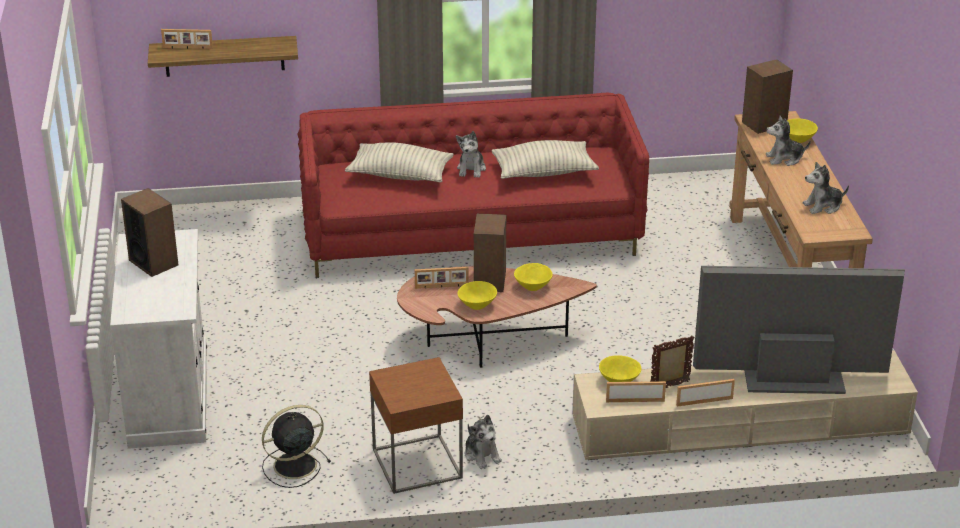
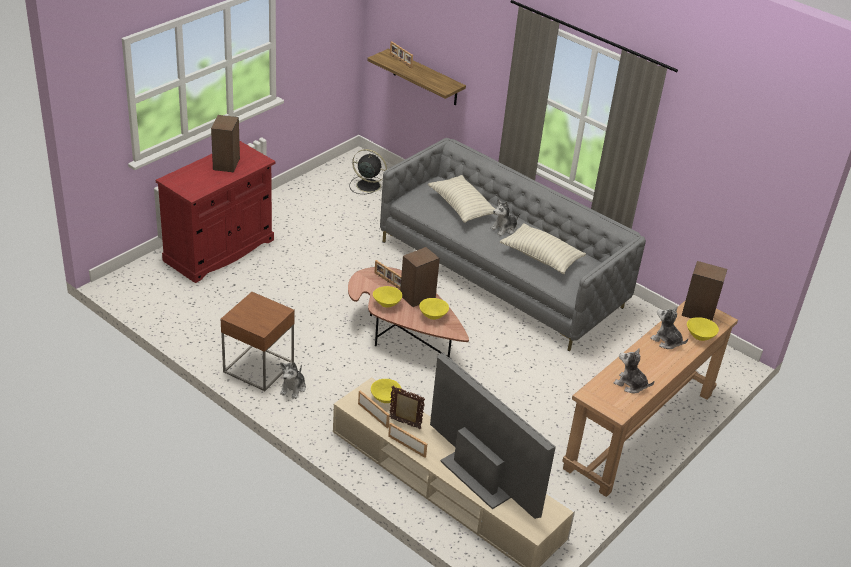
camera: 45 degrees right, 5 degrees up
(169, 396) = (219, 250): white cabinet -> red cabinet
(293, 466) = (208, 323): black fan -> black fan (367, 185)
(471, 233) = (501, 274): red sofa -> grey sofa

